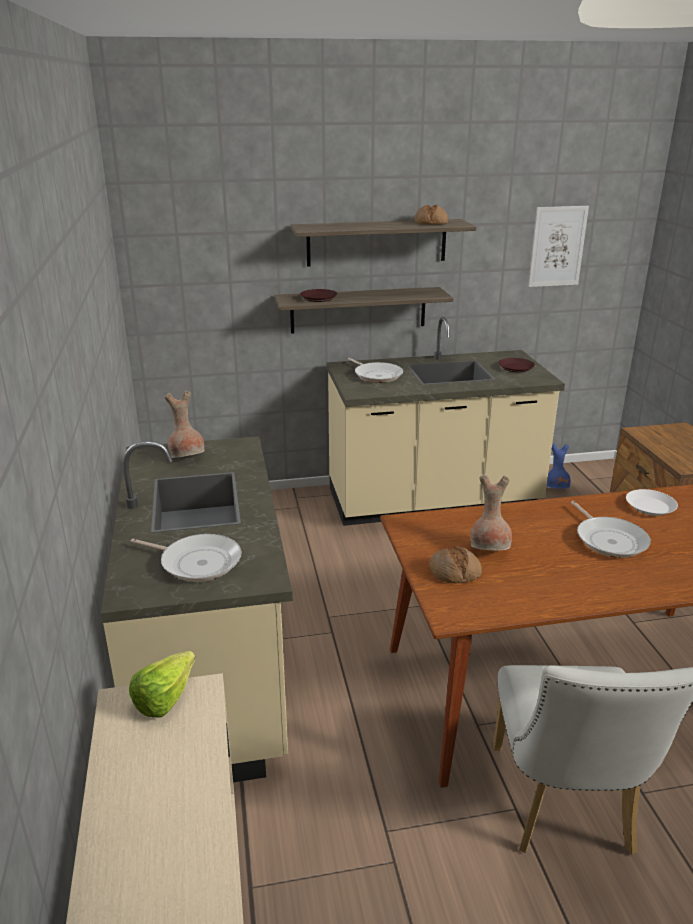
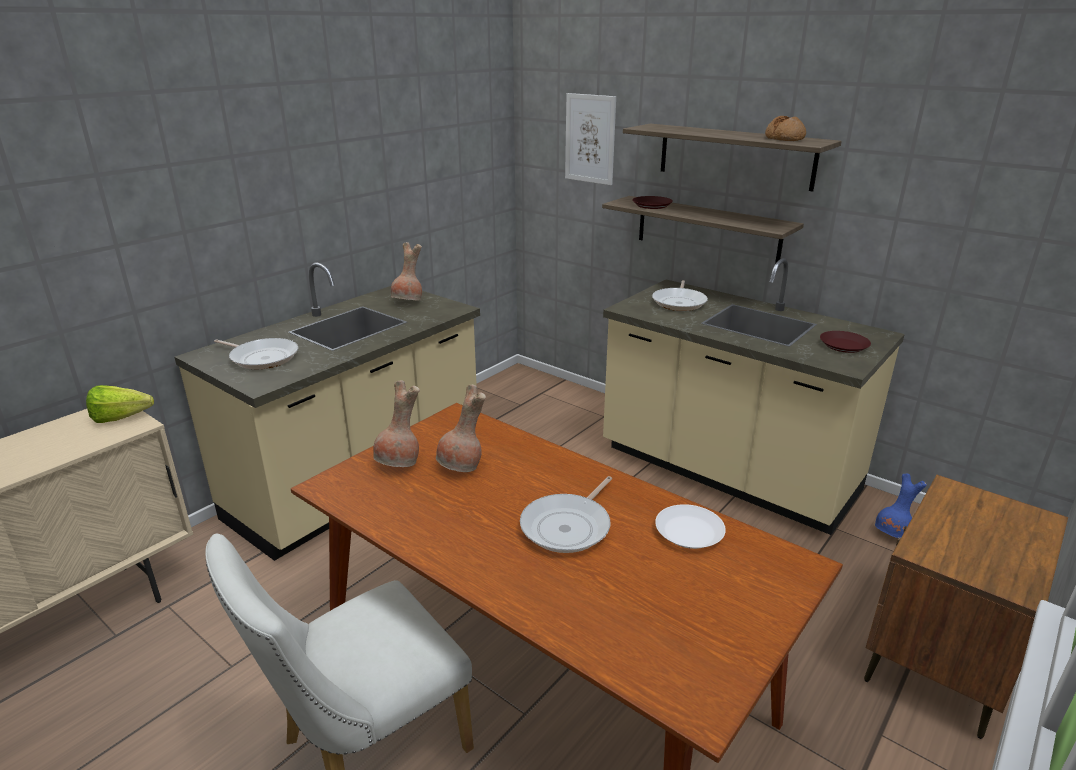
camera: 50 degrees right, 0 degrees up
(197, 562) = (262, 357): frying pan -> frying pan turned 45 degrees counterclockwise
(454, 572) = (399, 464): bread -> brown vase
(557, 246) = (986, 200): picture -> picture (590, 139)

